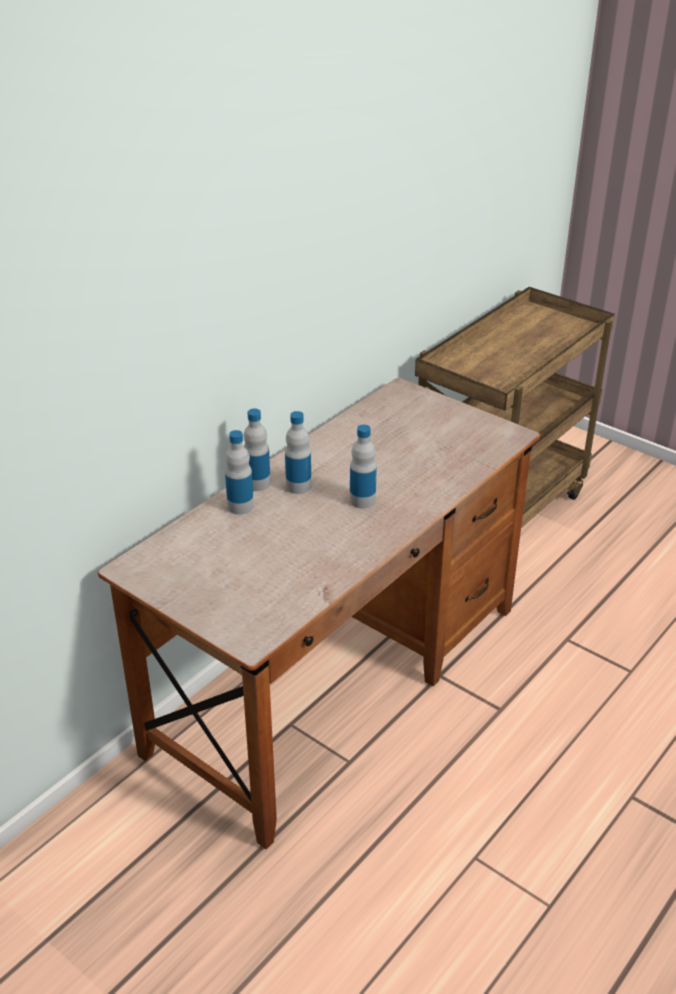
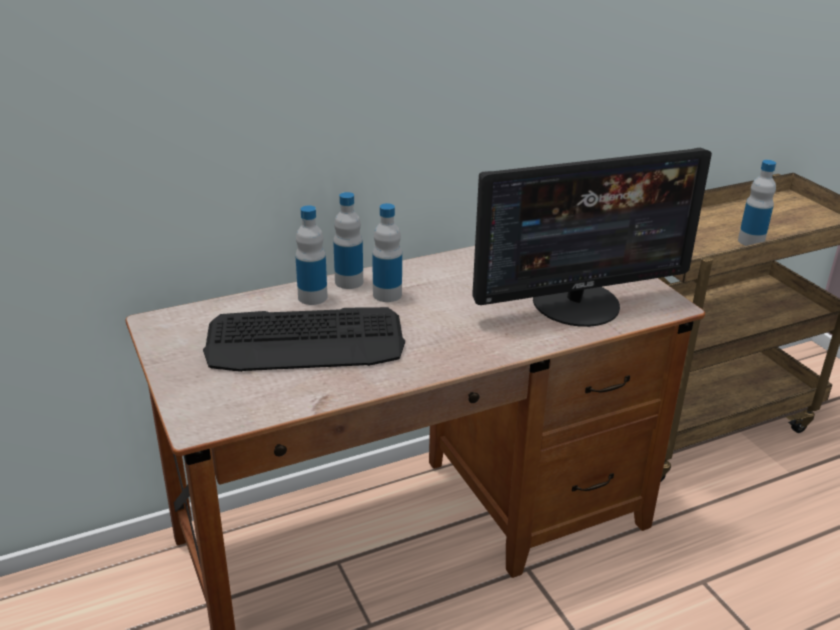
camera: 25 degrees right, 5 degrees down
(271, 547) = (306, 342): none -> keyboard
(362, 500) = (442, 324): bottle -> bottle (751, 241)
(447, 452) = (577, 303): none -> monitor

